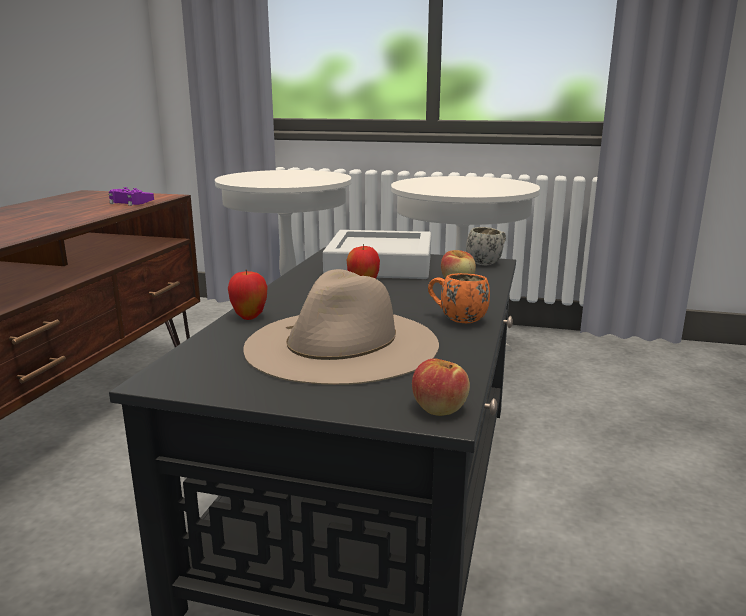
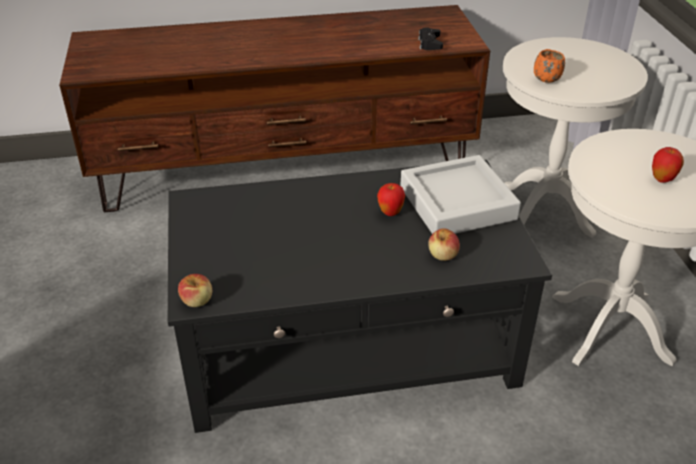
camera: 65 degrees right, 20 degrees up
(130, 202) = (430, 43): purple game controller -> black game controller
(249, 317) = (291, 190): apple -> apple (662, 179)
(342, 344) = (268, 240): beige hat -> none
(456, 319) = (346, 275): orange mug -> orange mug (545, 77)
(487, 262) = (519, 259): white mug -> none

